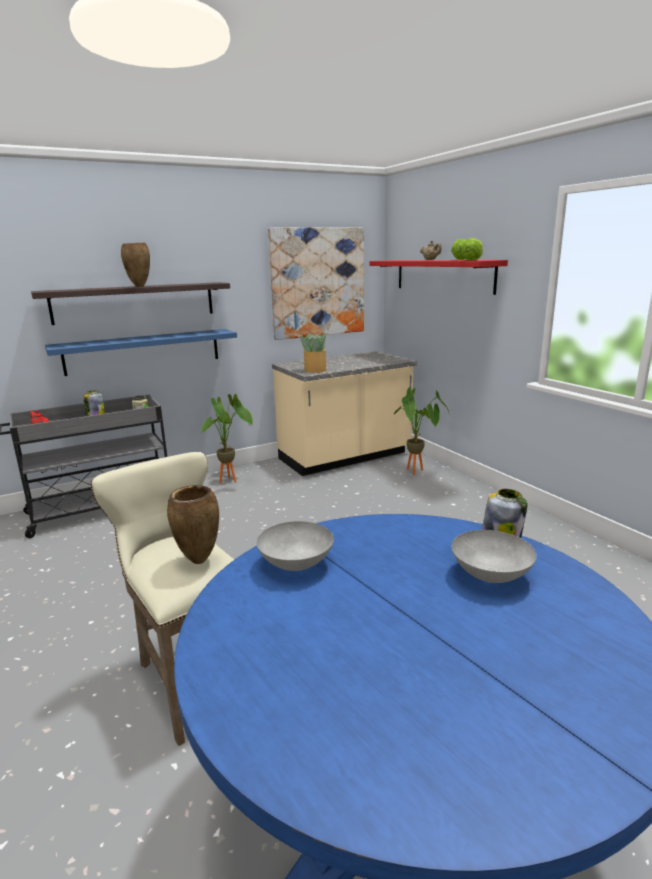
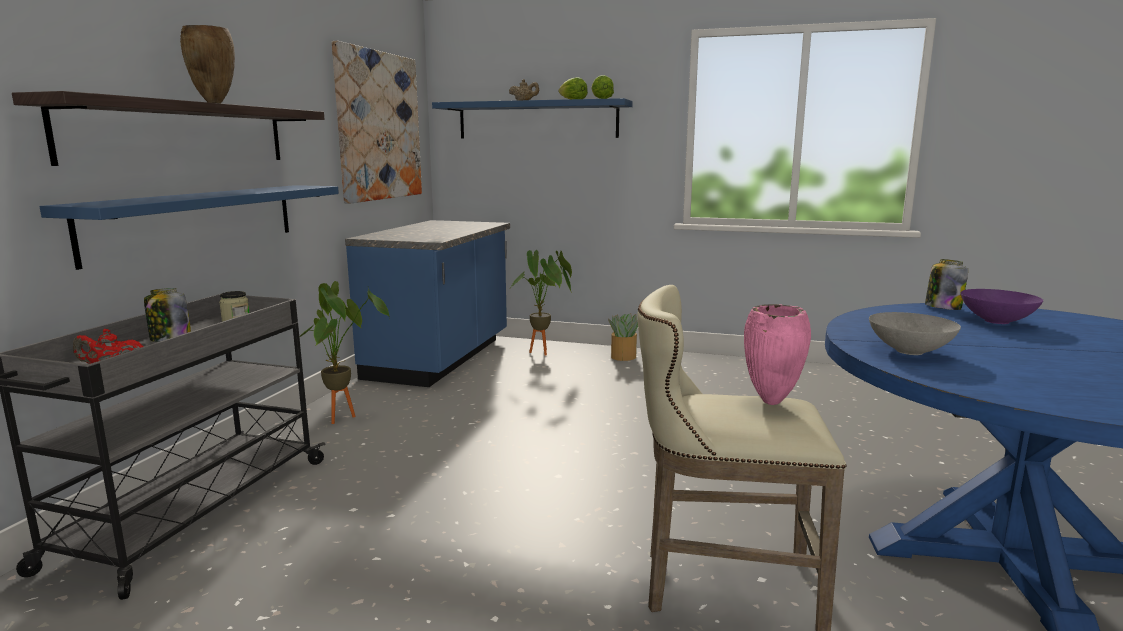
camera: 45 degrees left, 5 degrees down
(198, 561) = (772, 402): brown vase -> pink vase
(314, 370) = (432, 237): potted plant -> potted plant (623, 357)
(345, 457) = (441, 358): beige counter -> blue counter
(443, 275) = (537, 120): red shelf -> blue shelf
(491, 575) = (996, 321): grey bowl -> purple bowl

